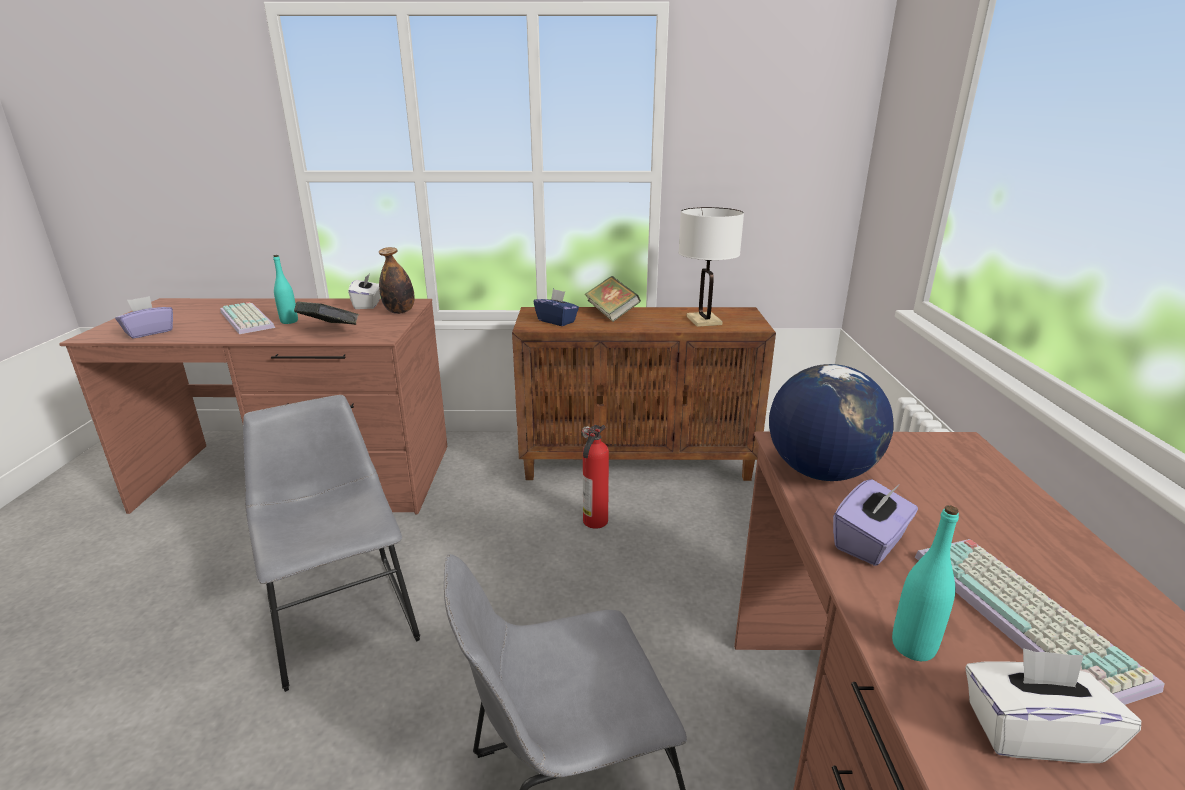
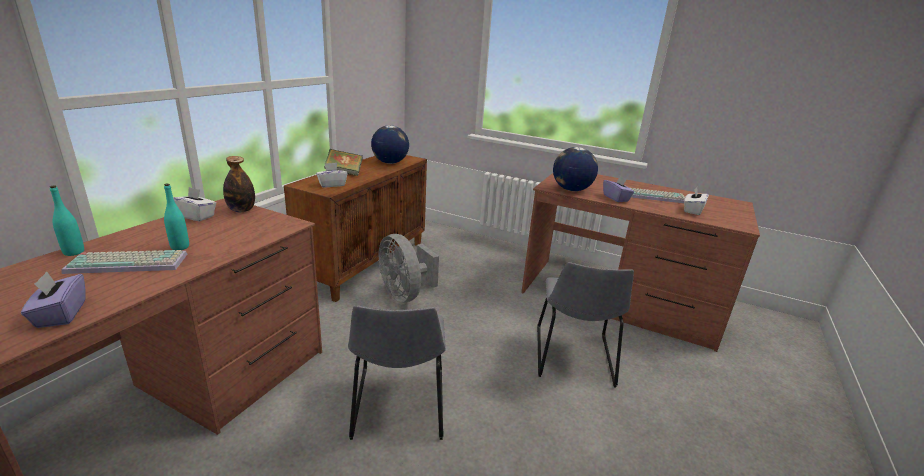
camera: 65 degrees left, 0 degrees up
(329, 331) = (244, 236): book -> none
(340, 613) = (399, 406): grey chair -> grey chair turned 90 degrees counterclockwise
(556, 321) = (332, 184): blue tissue box -> white tissue box
(594, 522) = (405, 294): fire extinguisher -> grey fan
(703, 320) = (390, 162): white table lamp -> globe
(913, 647) = (663, 209): turquoise bottle -> turquoise bottle (74, 252)

